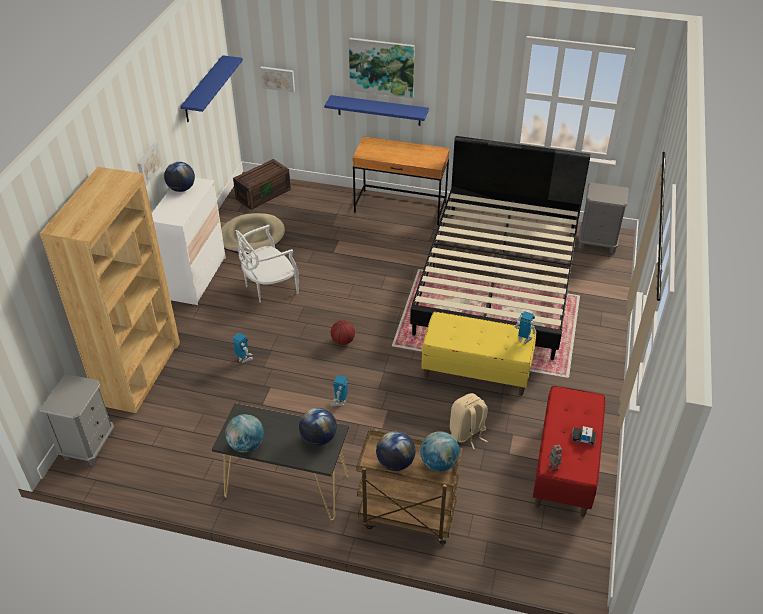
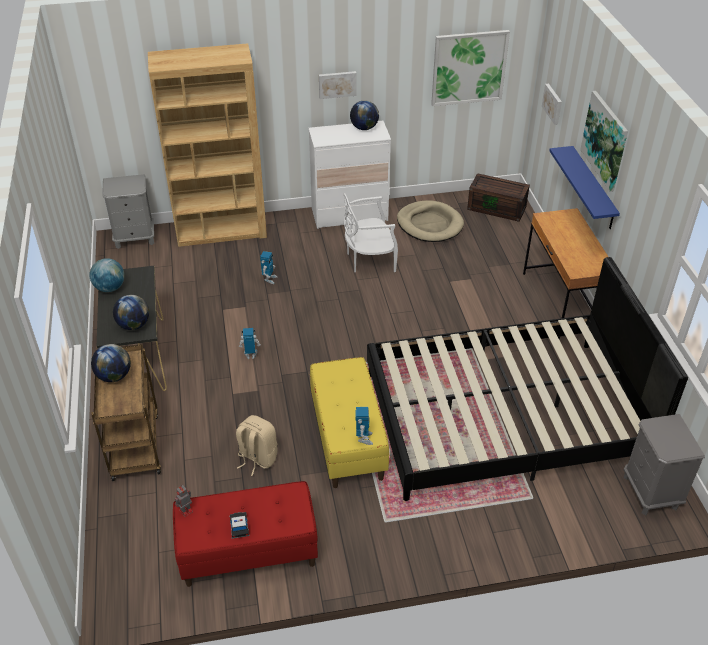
camera: 65 degrees right, 0 degrees up
(203, 89) = (469, 68): blue shelf -> picture
(269, 287) = (369, 260): white chair -> white chair turned 45 degrees counterclockwise
(342, 341) = (330, 330): basketball -> none
(439, 463) = (124, 405): globe -> none

